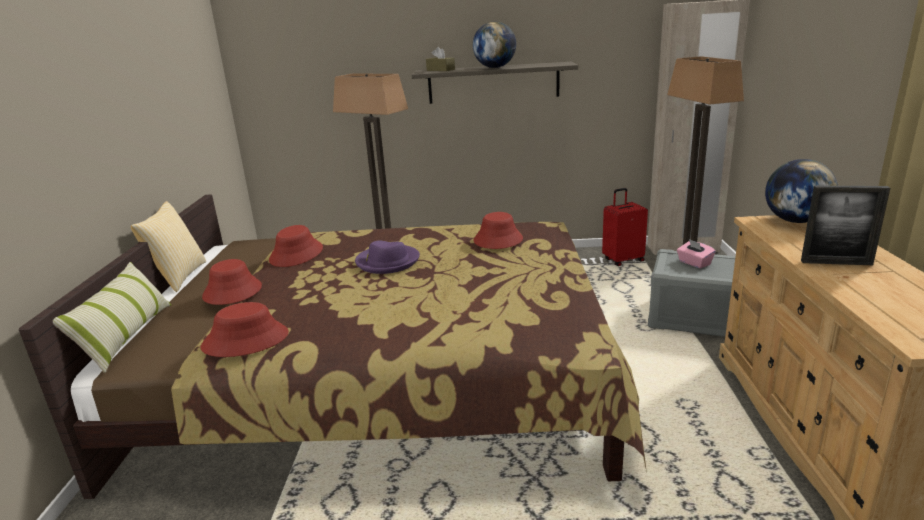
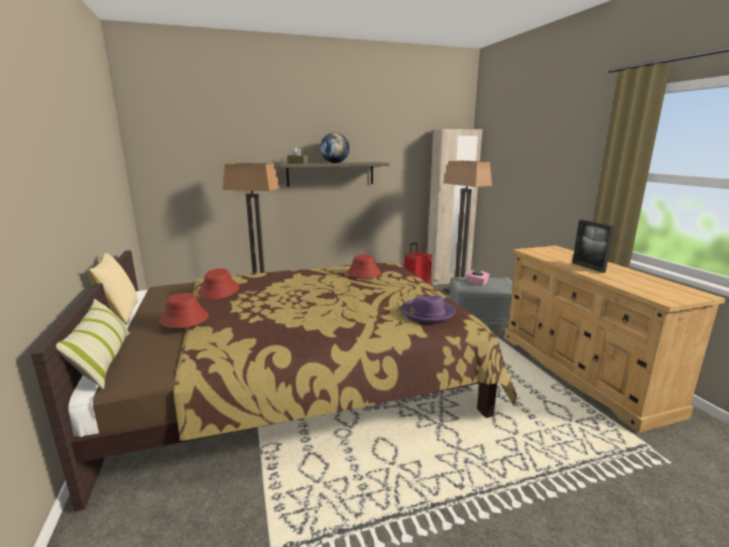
camera: 20 degrees left, 5 degrees down
(246, 340) = (224, 350): red hat -> none
(387, 262) = (296, 290): purple hat -> purple hat (427, 313)
(795, 221) = (546, 249): globe -> none
(836, 263) = (588, 267): picture frame -> picture frame turned 75 degrees clockwise

